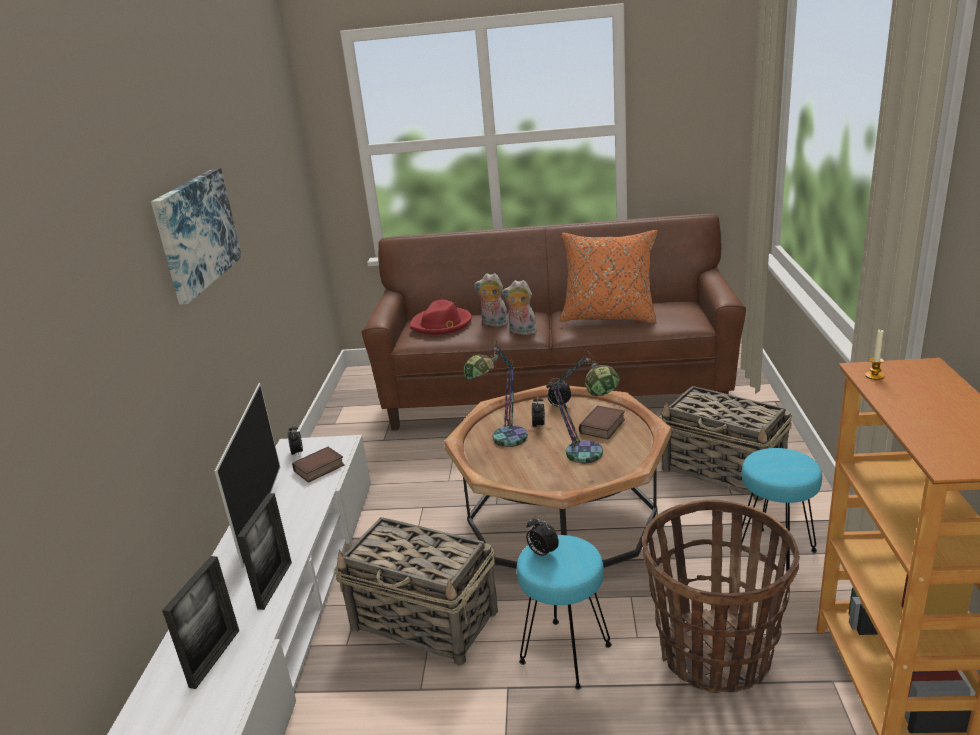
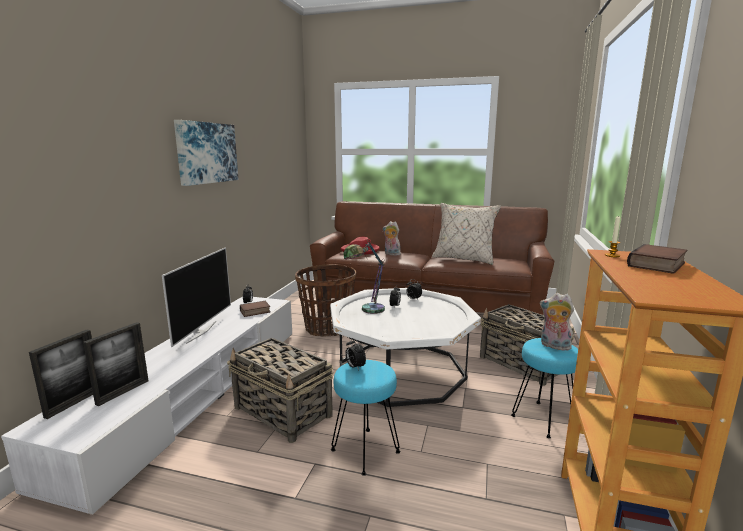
camera: 10 degrees right, 10 degrees down
(275, 585) = (187, 362): picture frame -> picture frame (74, 403)
(521, 332) = (406, 259): plush toy -> plush toy (554, 346)
(561, 516) = (401, 371): brown coffee table -> white coffee table
(589, 459) = (418, 326): table lamp -> none
(603, 427) = (436, 312): book -> book (658, 265)
(609, 317) = (464, 259): orange pillow -> beige pillow
(714, 654) = (474, 475): basket -> basket (327, 328)

